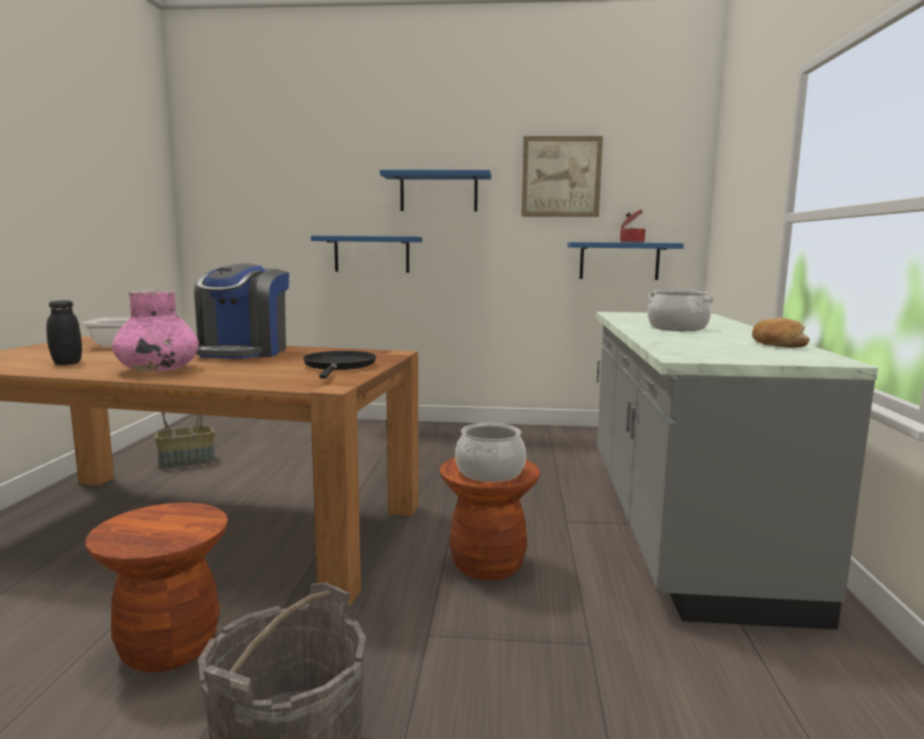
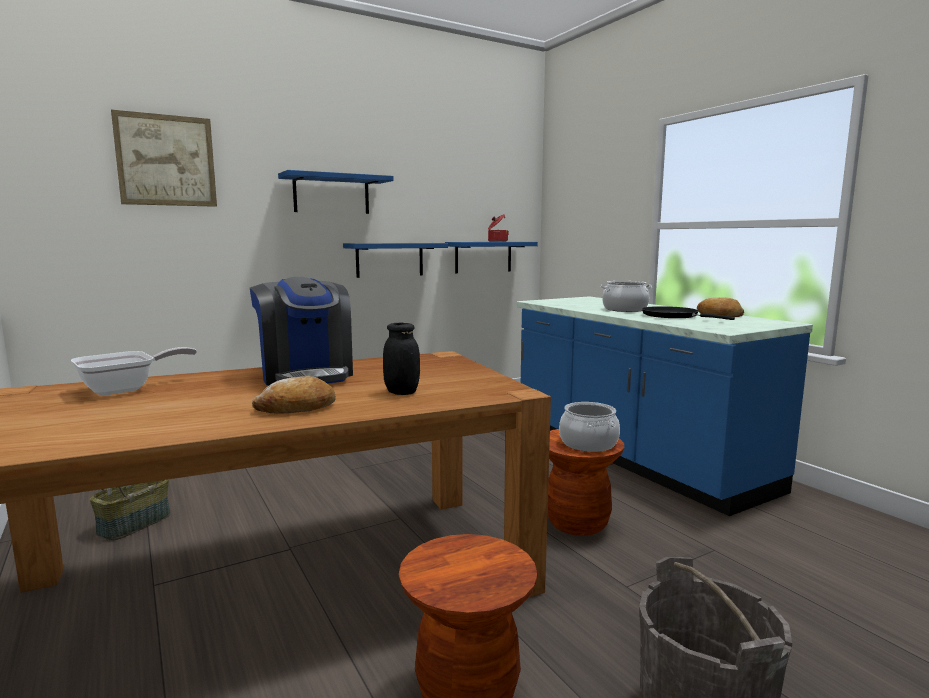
camera: 35 degrees left, 0 degrees up
(67, 363) = (148, 422): black jar -> black jar (401, 392)
(157, 370) = (297, 408): pink vase -> bread
(339, 366) = (451, 374): black frying pan -> black frying pan (673, 316)
(371, 254) = (265, 257): blue shelf -> blue shelf (390, 259)
(561, 177) = (437, 184): picture -> picture (166, 160)
(680, 524) = (633, 456): grey counter -> blue counter

